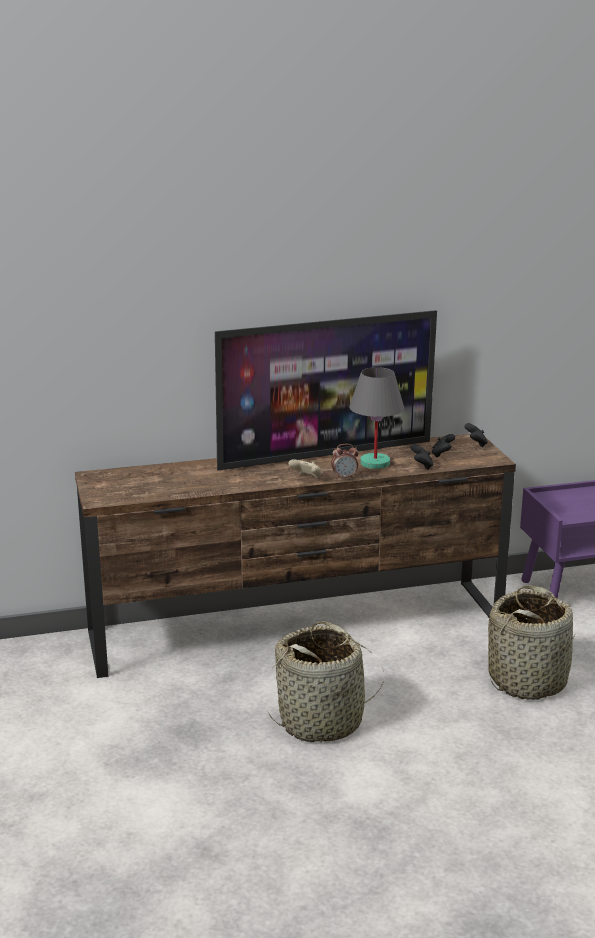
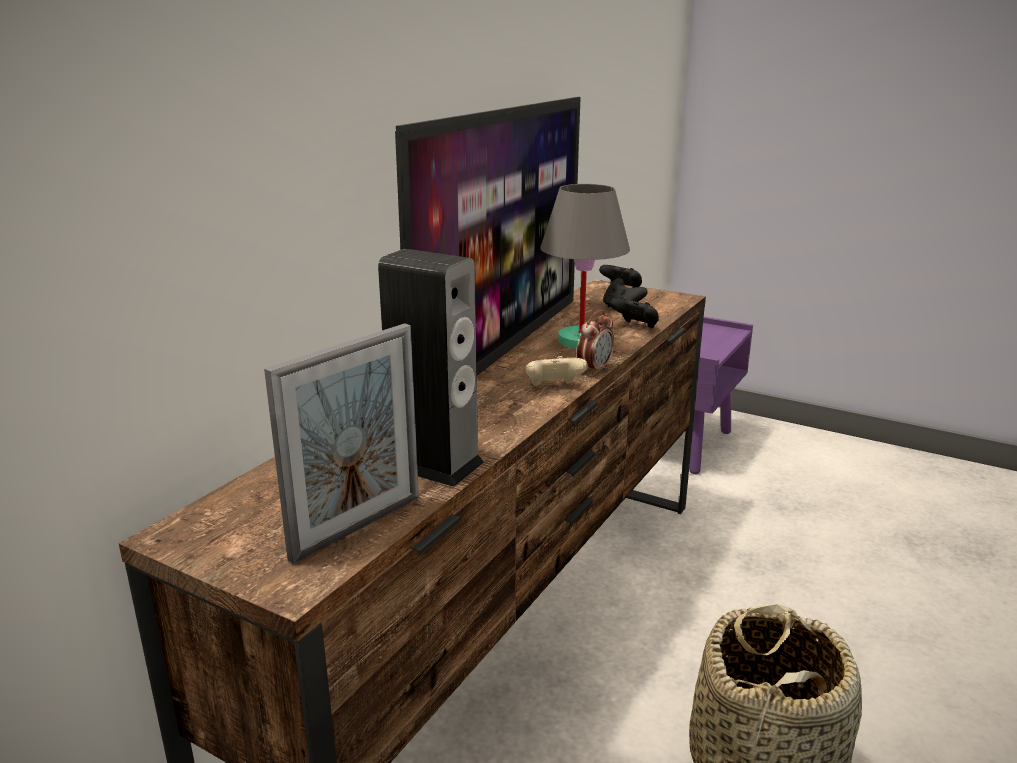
camera: 45 degrees left, 0 degrees up
(139, 494) = (357, 527): none -> picture frame
(199, 486) = (434, 464): none -> speaker
(528, 680) = (817, 560): basket -> none

